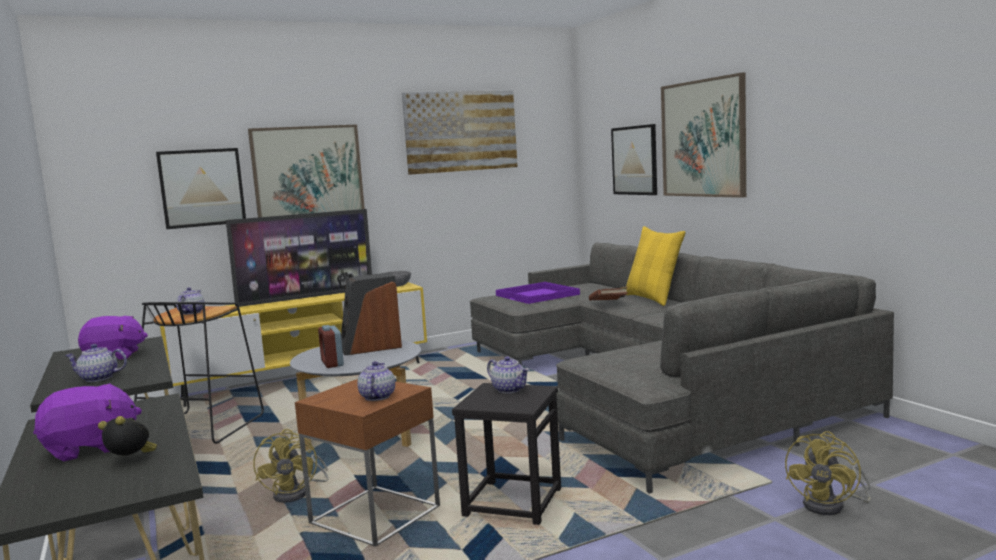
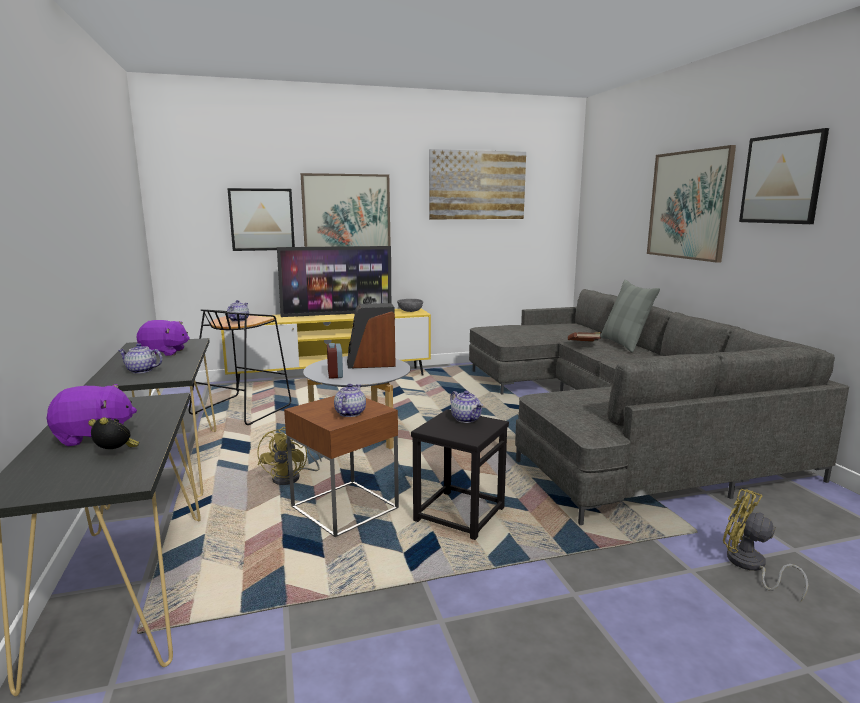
camera: 10 degrees right, 5 degrees up
(538, 295) = (526, 330): purple tray -> none
(634, 160) = (625, 220): picture -> picture (782, 179)
(653, 298) = (624, 344): yellow pillow -> grey pillow
(831, 506) = (750, 566): yellow fan -> yellow fan turned 90 degrees clockwise

